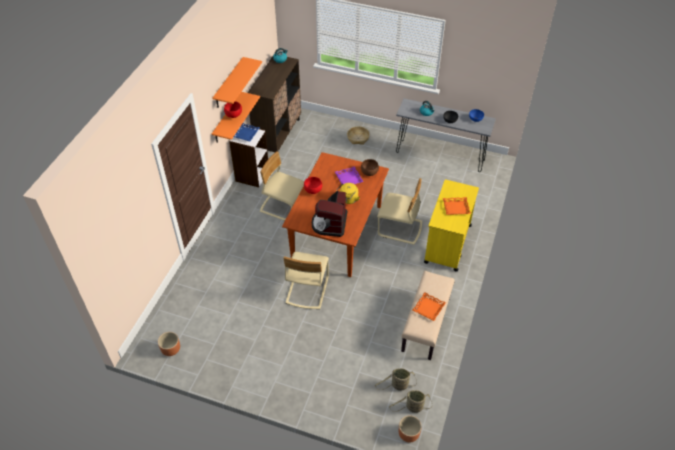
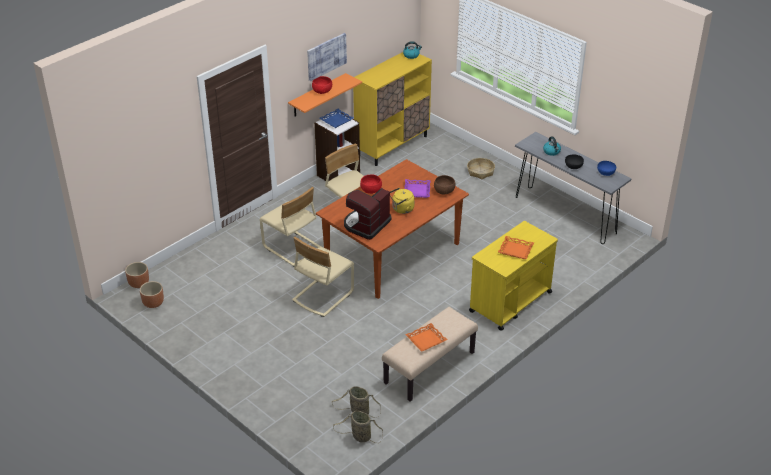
camera: 25 degrees right, 10 degrees down
(229, 83) = (326, 56): orange shelf -> picture
(278, 135) = (392, 145): brown cabinet -> yellow cabinet
(400, 229) = (465, 271): beige chair -> beige chair (291, 248)
(408, 434) = (337, 458): brown planter -> brown planter (138, 283)

